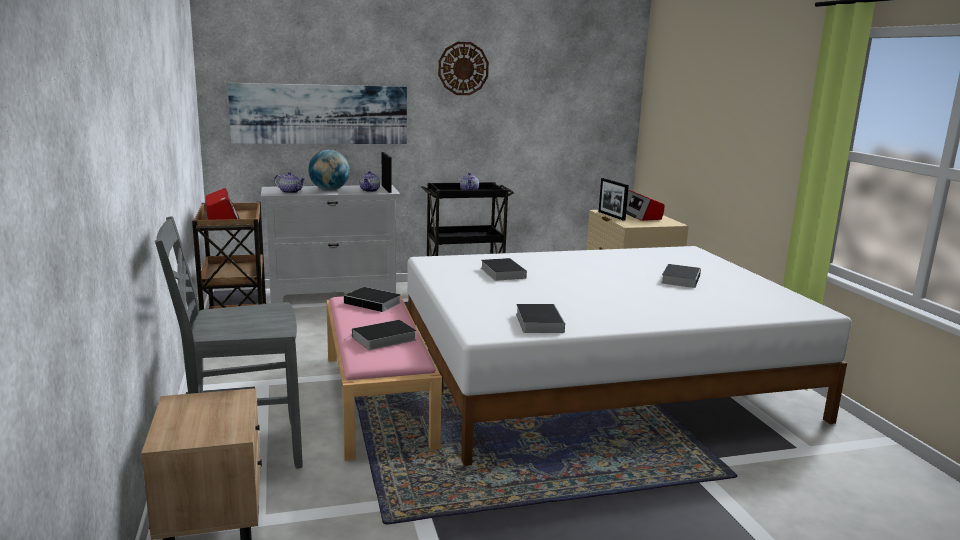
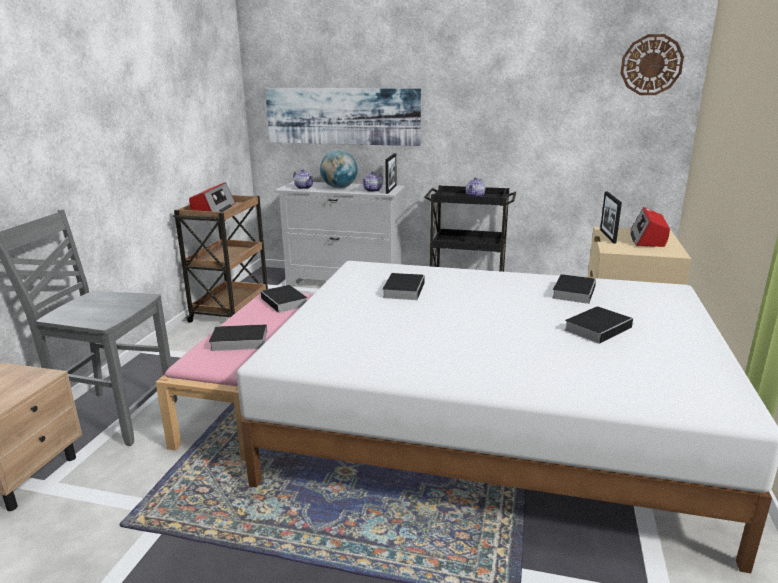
camera: 30 degrees right, 5 degrees up
(463, 68) = (479, 68): wall clock -> wall clock (651, 65)
(538, 322) = (346, 355): book -> book (573, 292)

